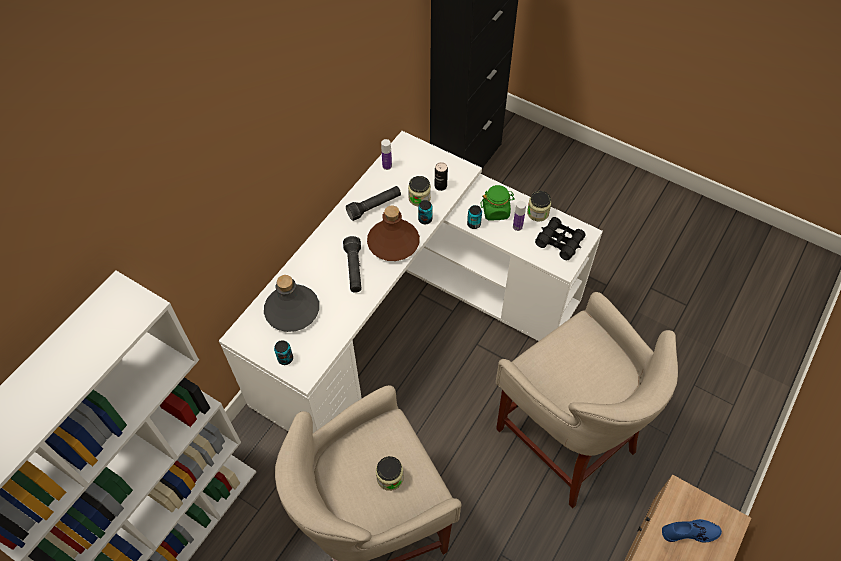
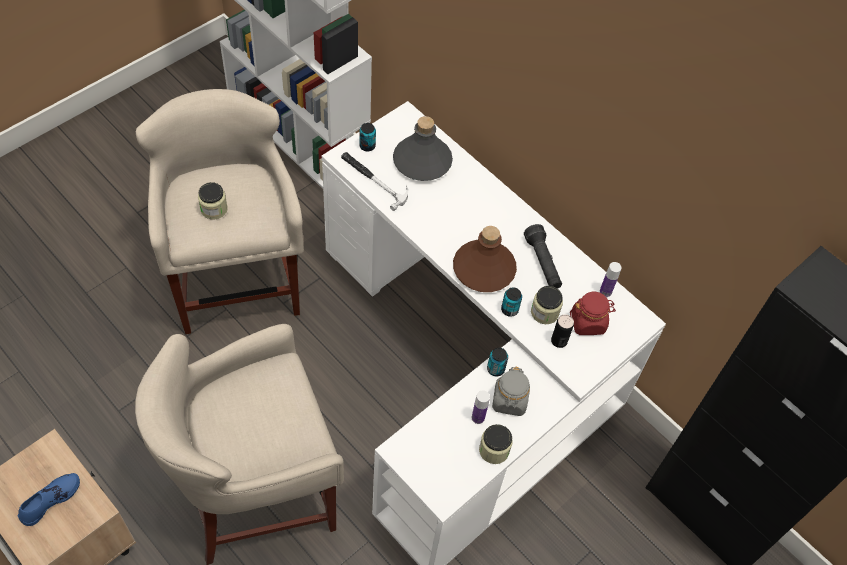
camera: 100 degrees right, 0 degrees up
(324, 342) = (374, 180): none -> hammer
(354, 269) = (457, 224): black flashlight -> none
(418, 172) = (588, 322): none -> red jar
(496, 211) = (509, 401): green jar -> grey jar
(559, 242) = (439, 459): black binoculars -> none
(689, 532) = (50, 500): blue shoe -> blue shoe turned 150 degrees counterclockwise

